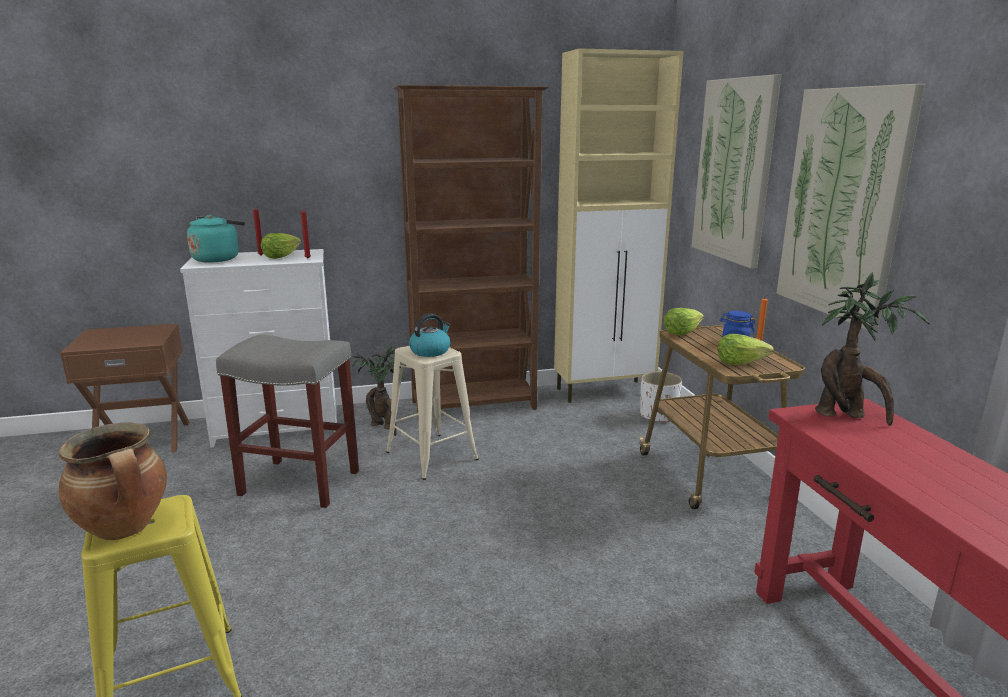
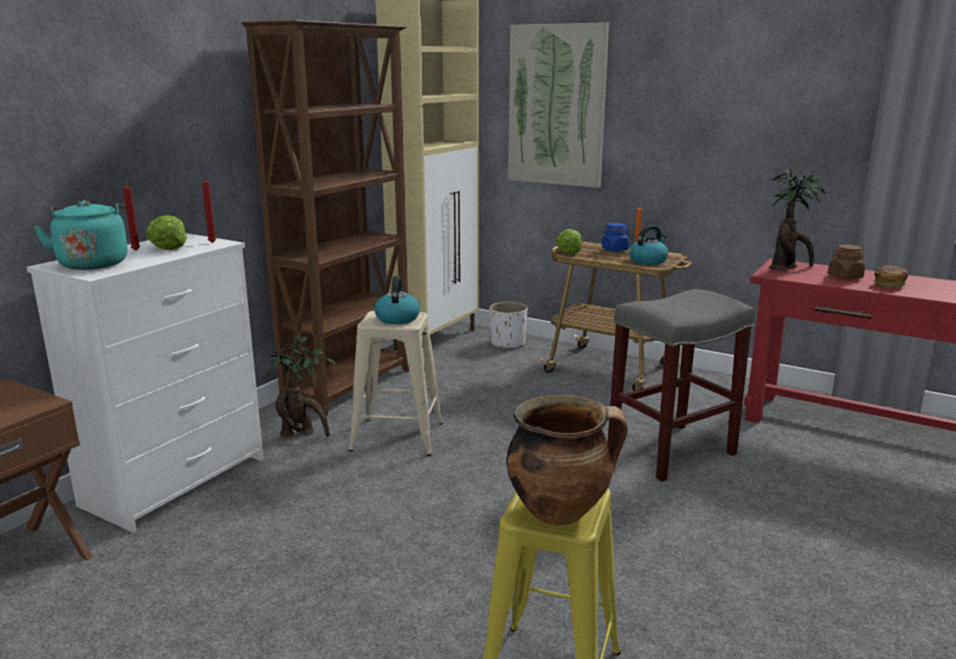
camera: 45 degrees left, 0 degrees up
(301, 482) = (322, 509): grey stool -> grey stool (672, 451)
(740, 362) = (648, 261): lettuce -> kettle
(843, 204) = (695, 124): picture -> none
(898, 452) = (844, 277): none -> brown jar
(940, 485) = (889, 285): none -> bread

